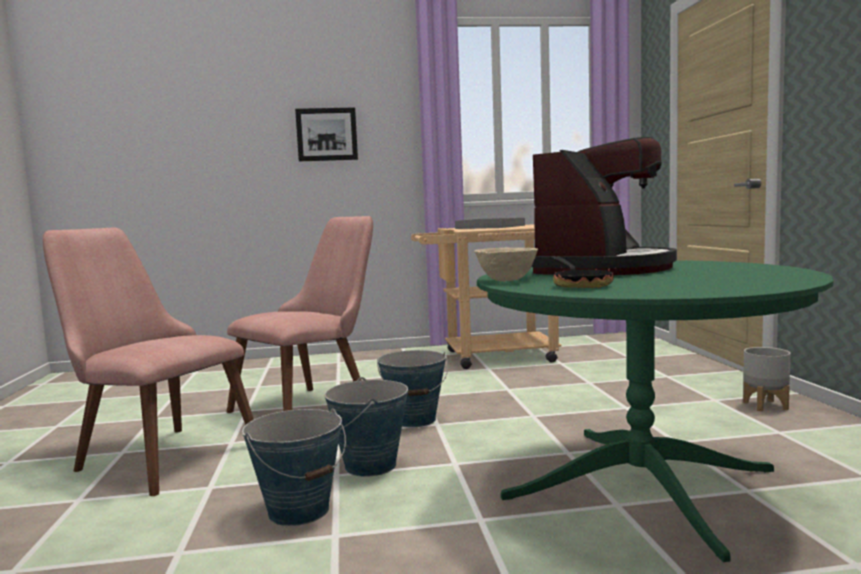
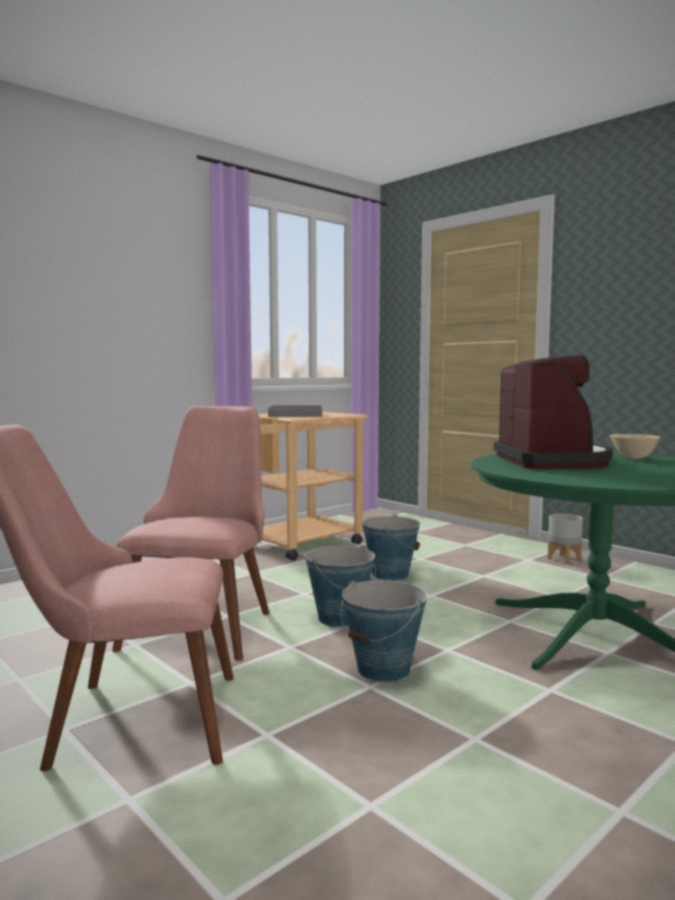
camera: 35 degrees left, 0 degrees up
(299, 510) = (402, 728): bucket -> bucket (390, 575)
(327, 134) = (107, 303): picture -> none
(506, 280) = (540, 476): beige bowl -> beige bowl (633, 458)
(579, 285) = (617, 478): frying pan -> none

